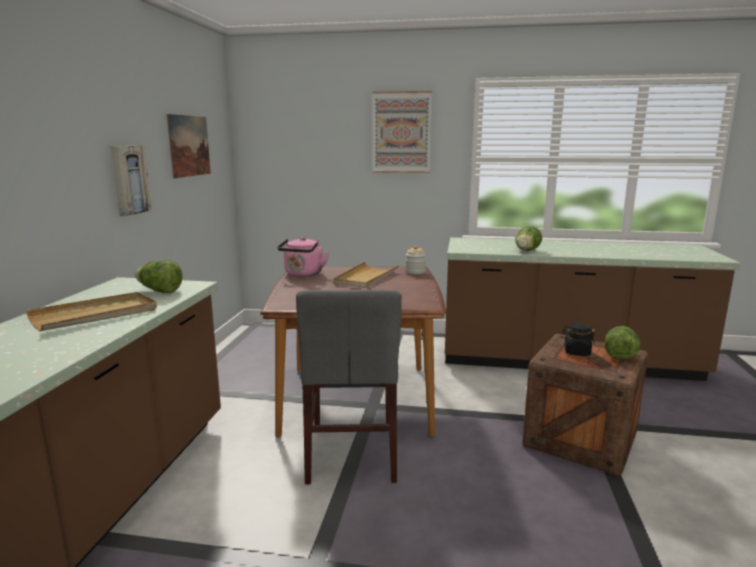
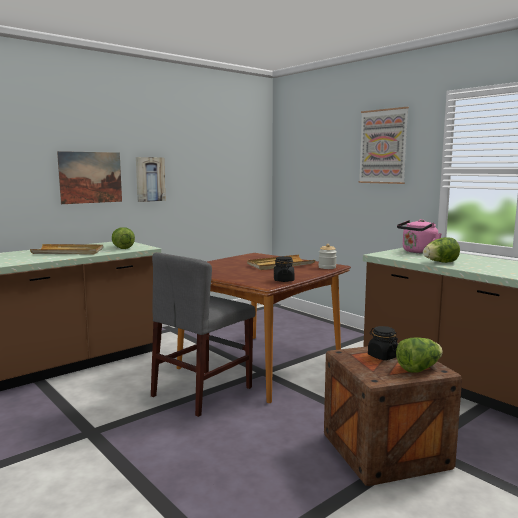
camera: 40 degrees right, 5 degrees down
(189, 146) = (216, 159): picture -> picture (90, 177)
(303, 274) = (246, 257): pink kettle -> pink kettle (418, 252)
(424, 295) = (283, 280): none -> black jar

